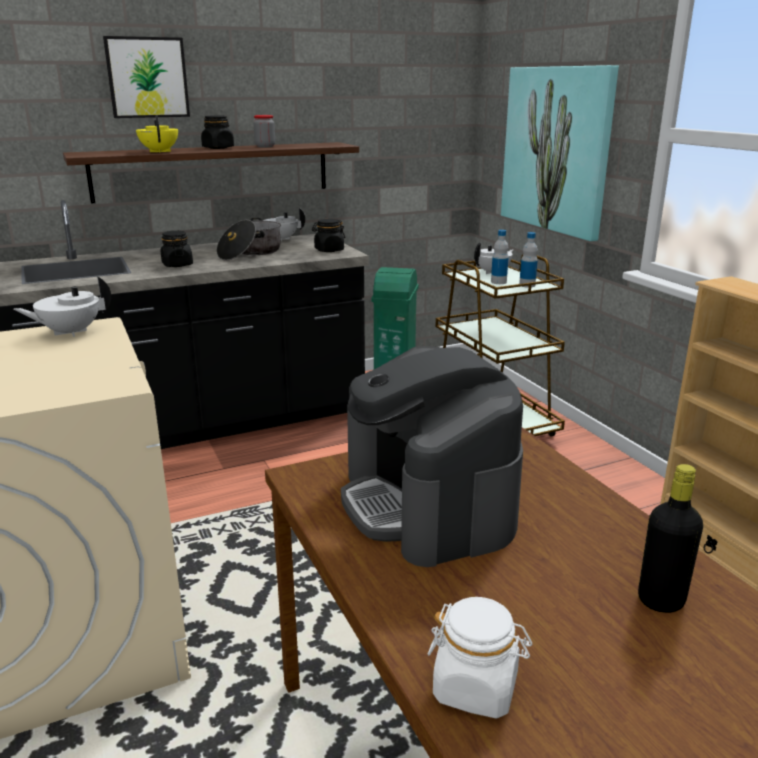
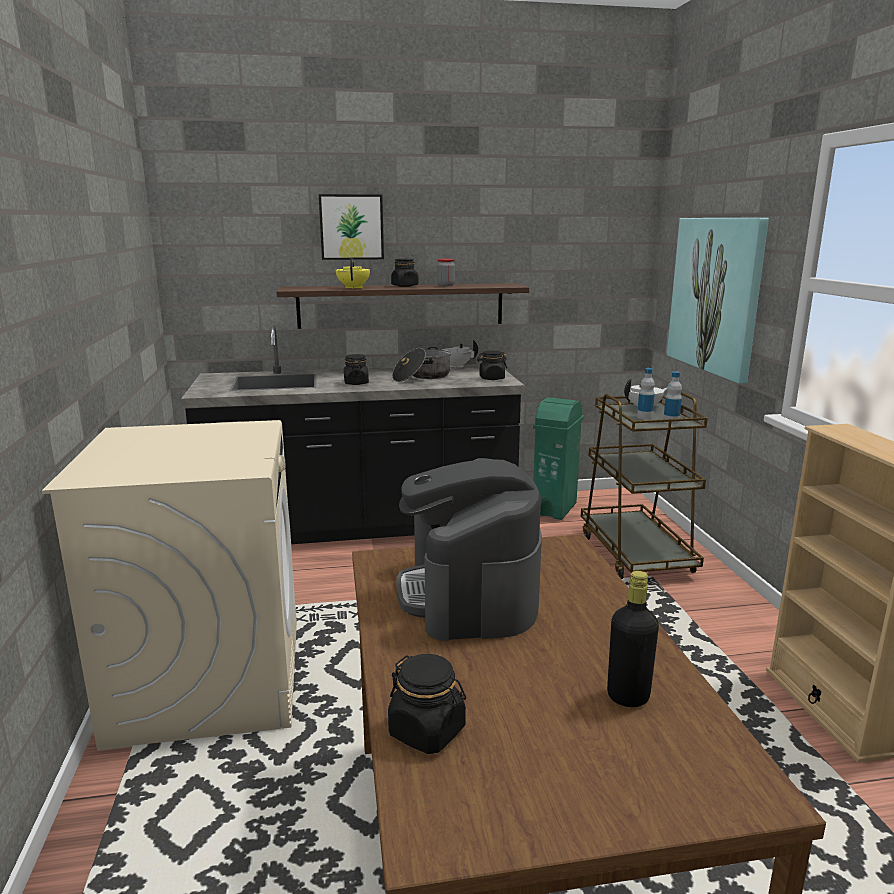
camera: 15 degrees right, 5 degrees down
(70, 332) = (237, 428): white teapot -> none
(476, 687) = (427, 731): white jar -> black jar

